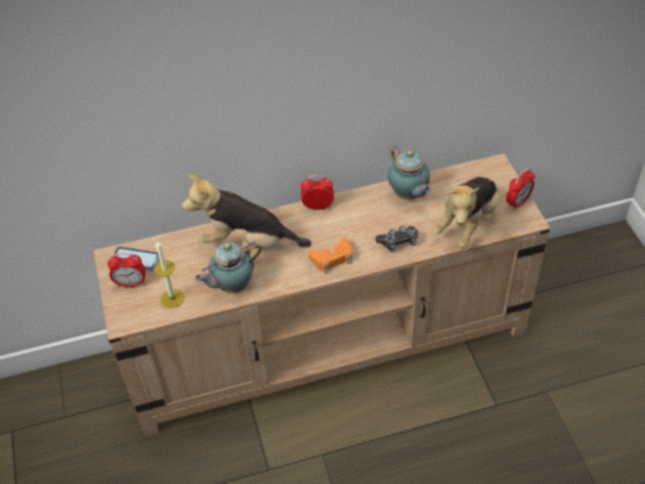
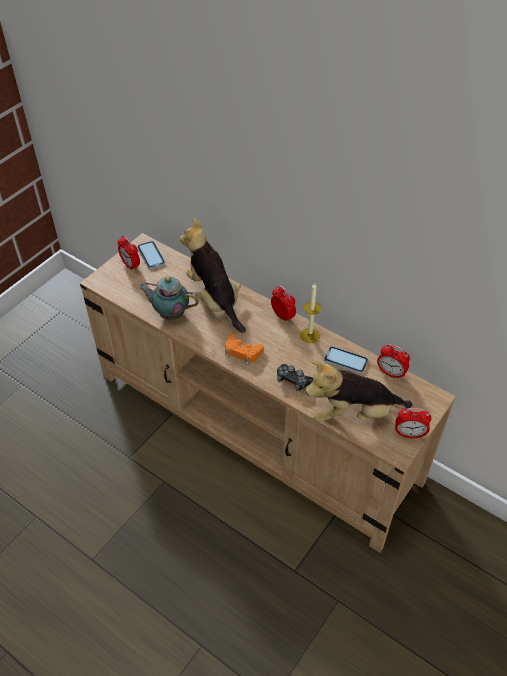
camera: 50 degrees right, 0 degrees up
(172, 298) = (135, 291): candle -> candle (310, 335)
(408, 195) = (346, 361): teapot -> phone
(447, 176) = (390, 373): none -> alarm clock

